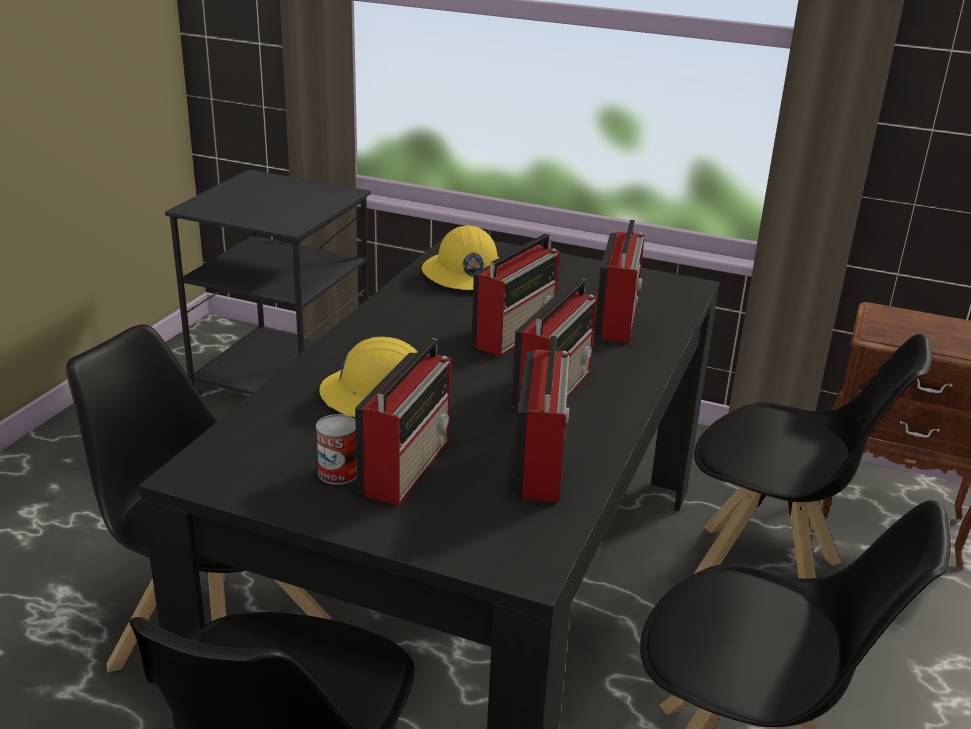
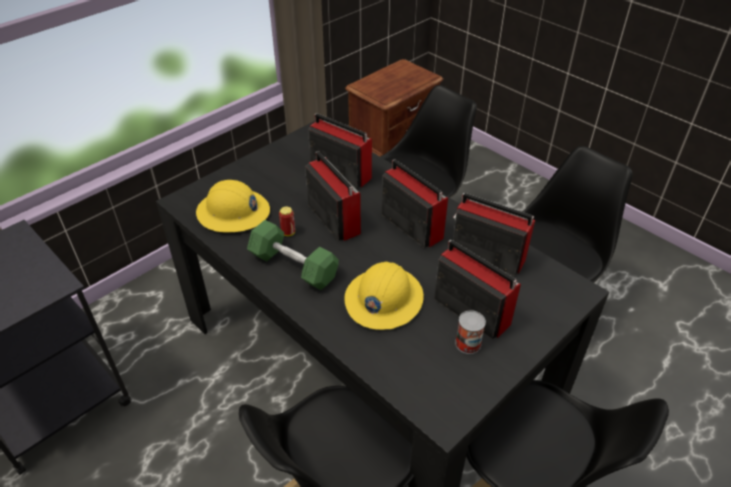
camera: 65 degrees left, 15 degrees up
(401, 326) = (293, 266): none -> green dumbbell
(459, 311) = (288, 233): none -> can

